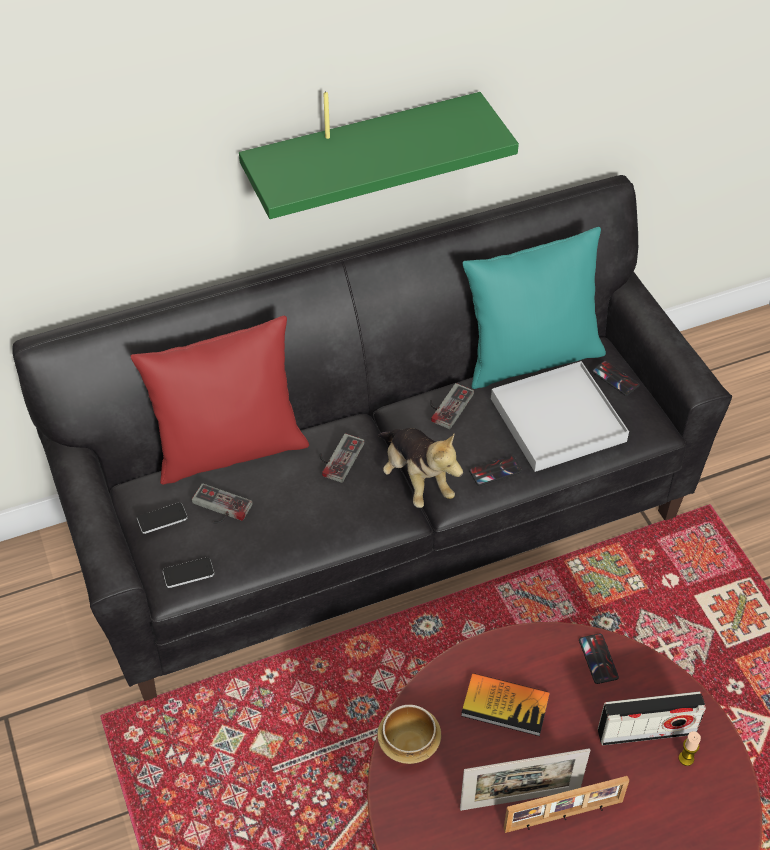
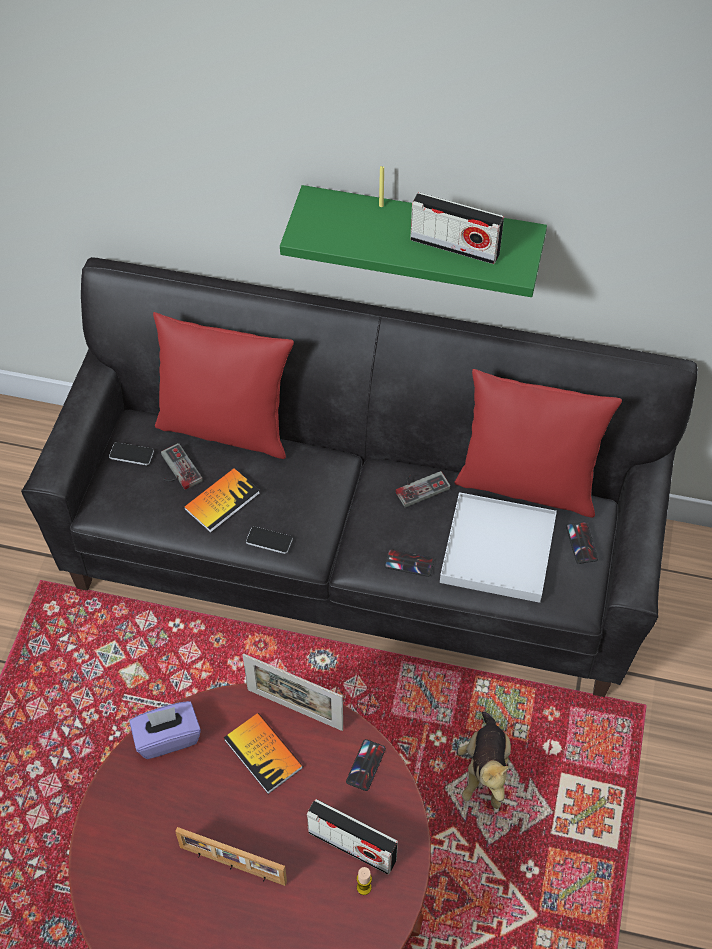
camera: 35 degrees right, 5 degrees up
(188, 573) = (115, 507): phone -> phone (269, 540)
(286, 511) = (222, 501): none -> book
(337, 457) = (297, 480): game controller -> none
(409, 746) = (167, 737): bowl -> purple tissue box
(416, 479) = (348, 533): plush toy -> plush toy (485, 770)
(423, 140) = (454, 246): none -> radio
(520, 799) = (212, 831): picture frame -> picture frame (295, 709)
(530, 358) = (527, 484): turquoise pillow -> red pillow

